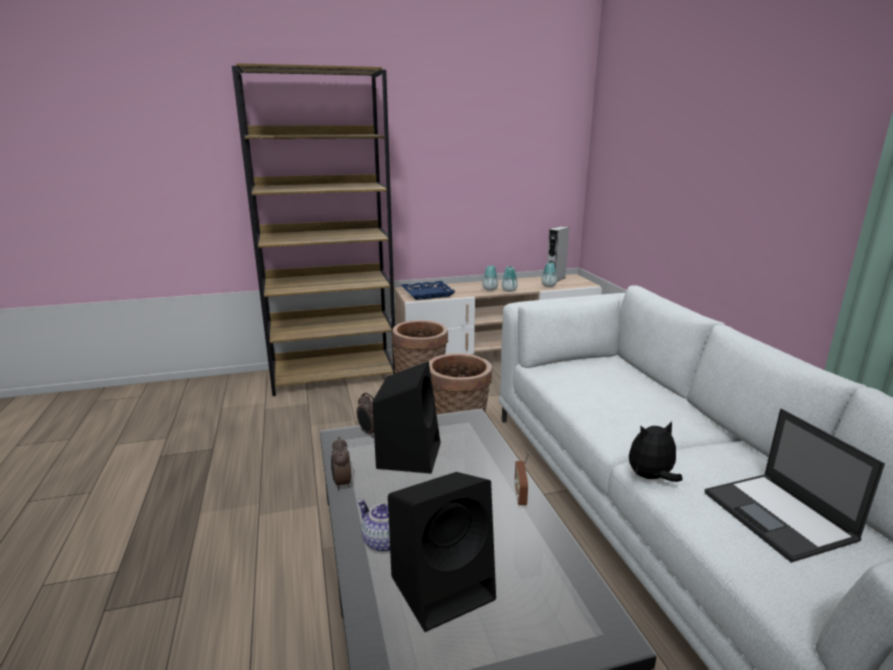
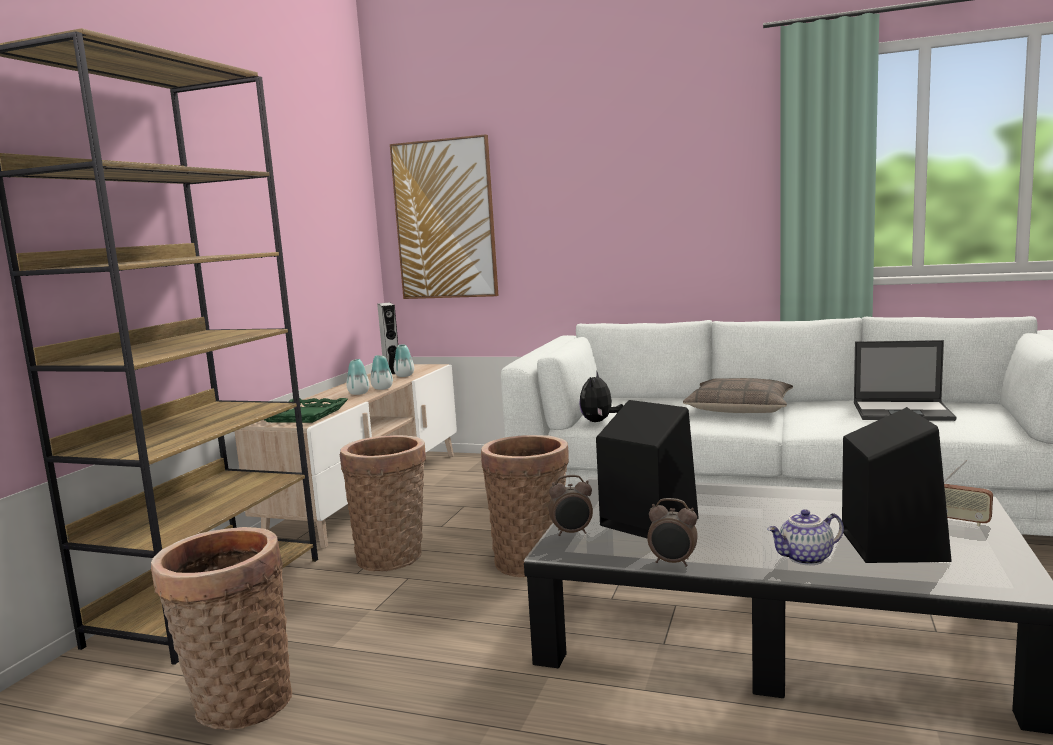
camera: 55 degrees left, 10 degrees down
(249, 425) = (237, 703): none -> basket
(427, 294) = (304, 415): blue tray -> green tray
(520, 496) = (773, 493): radio -> radio (961, 521)
(619, 166) = (445, 219): none -> picture
(651, 478) = (824, 430): plush toy -> plush toy (599, 421)
(663, 419) = (740, 408): none -> pillow

